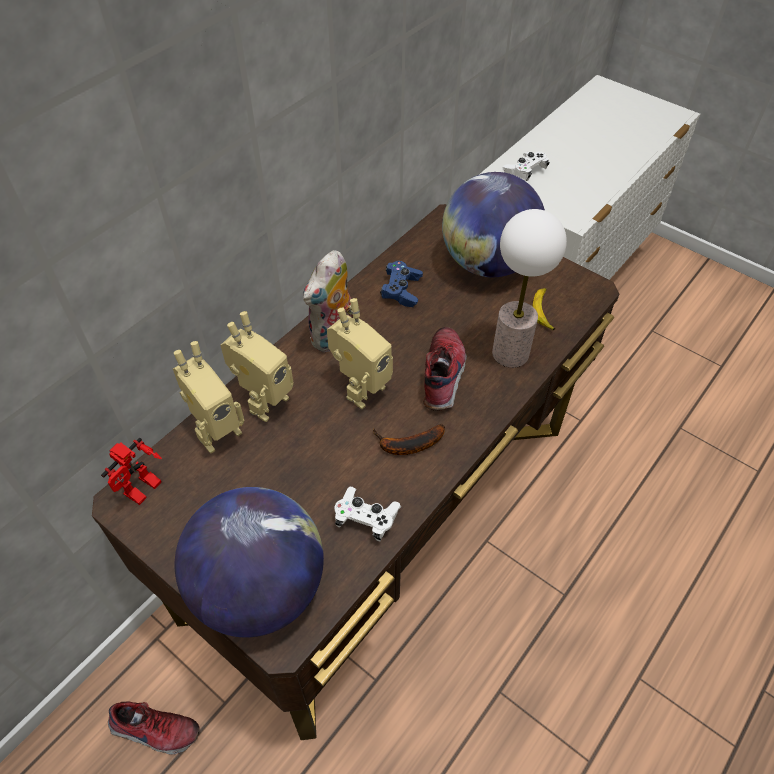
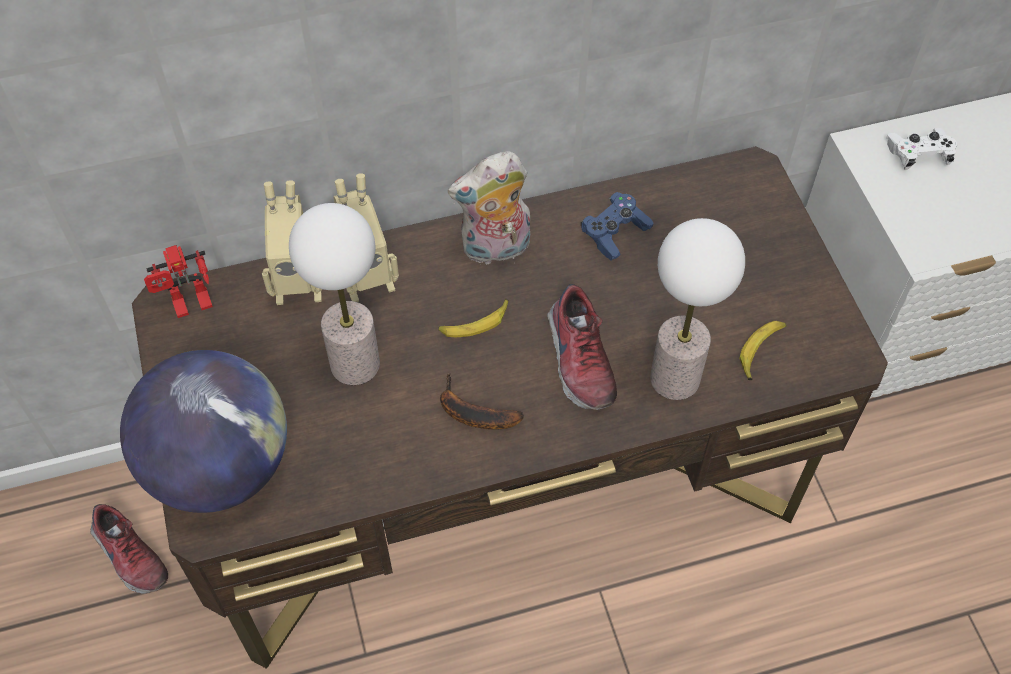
camera: 35 degrees right, 5 degrees up
(301, 460) = (355, 364): none -> table lamp
(360, 389) = (475, 323): toy robot -> banana
(366, 519) = (369, 463): white game controller -> none
(444, 375) = (578, 360): shoe -> shoe turned 120 degrees clockwise
(488, 263) = (747, 254): globe -> none

